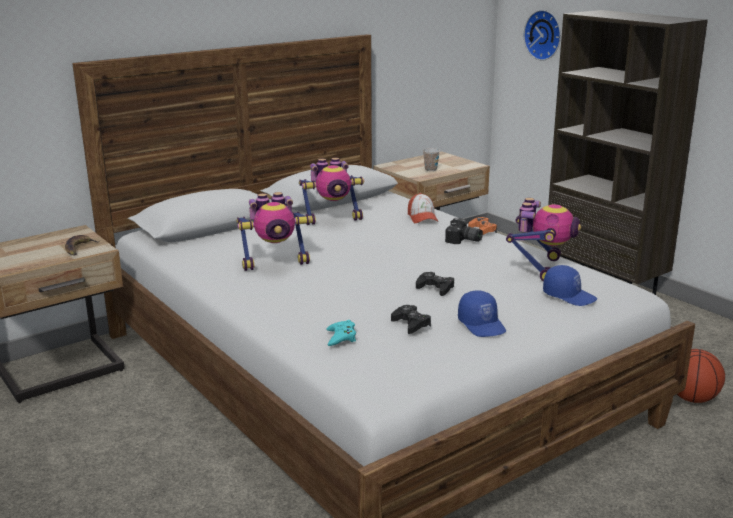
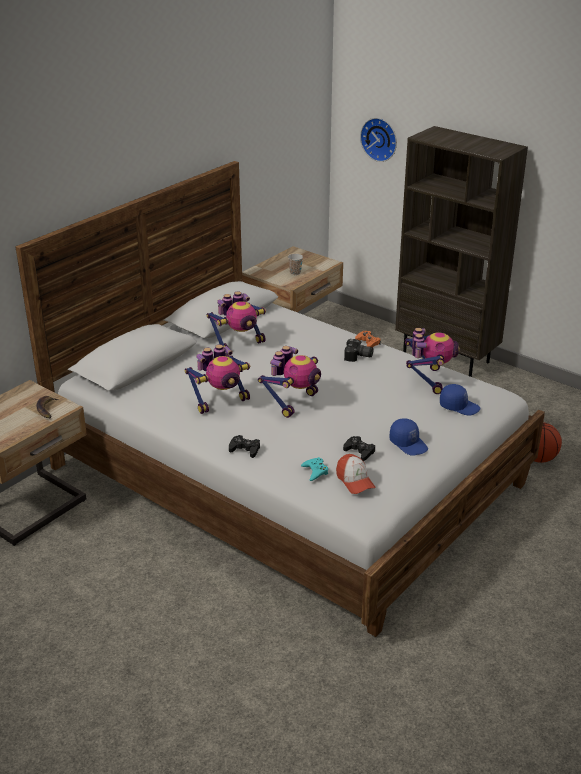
camera: 15 degrees left, 10 degrees up
(360, 271) = (293, 402): none -> toy robot
(422, 218) = (313, 333): cap -> cap (355, 481)
(435, 288) = (359, 411): black game controller -> black game controller (245, 449)

